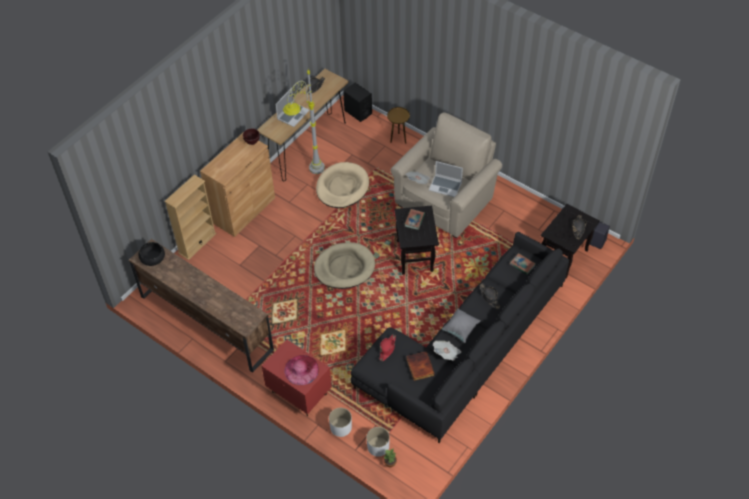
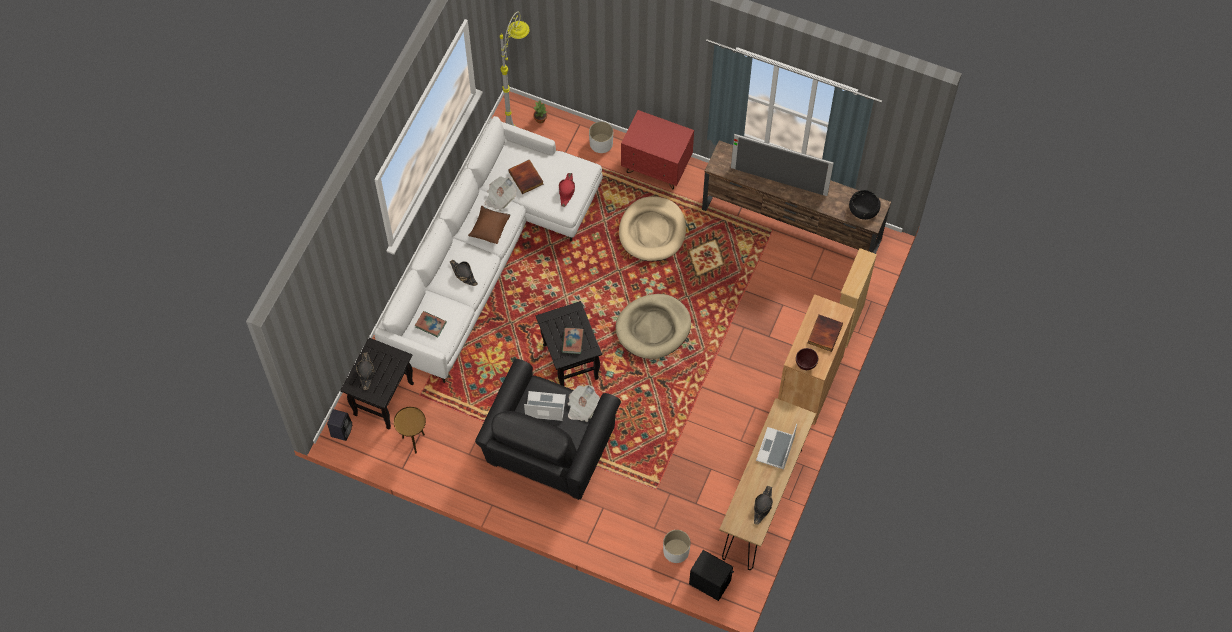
camera: 165 degrees right, 10 degrees up
(210, 292) = (778, 181): none -> television
(229, 159) = (824, 333): none -> book
(301, 370) = (649, 134): pink hat -> none
(308, 176) = (744, 453): grey floor lamp -> grey floor lamp (517, 121)
(342, 187) = (692, 445): beige dog bed -> beige dog bed (652, 231)
(378, 446) = (556, 132): white planter -> white planter (676, 551)
(398, 139) = (638, 543): brown side table -> brown side table (414, 441)
(446, 201) = (548, 453): beige armchair -> black armchair
(460, 329) = (490, 229): grey pillow -> brown pillow
(463, 350) = (487, 253): black sofa -> white sofa

